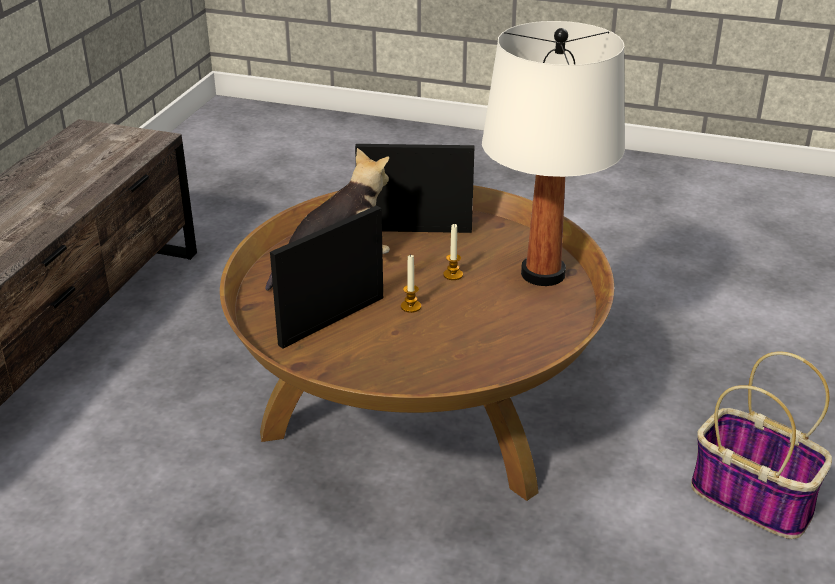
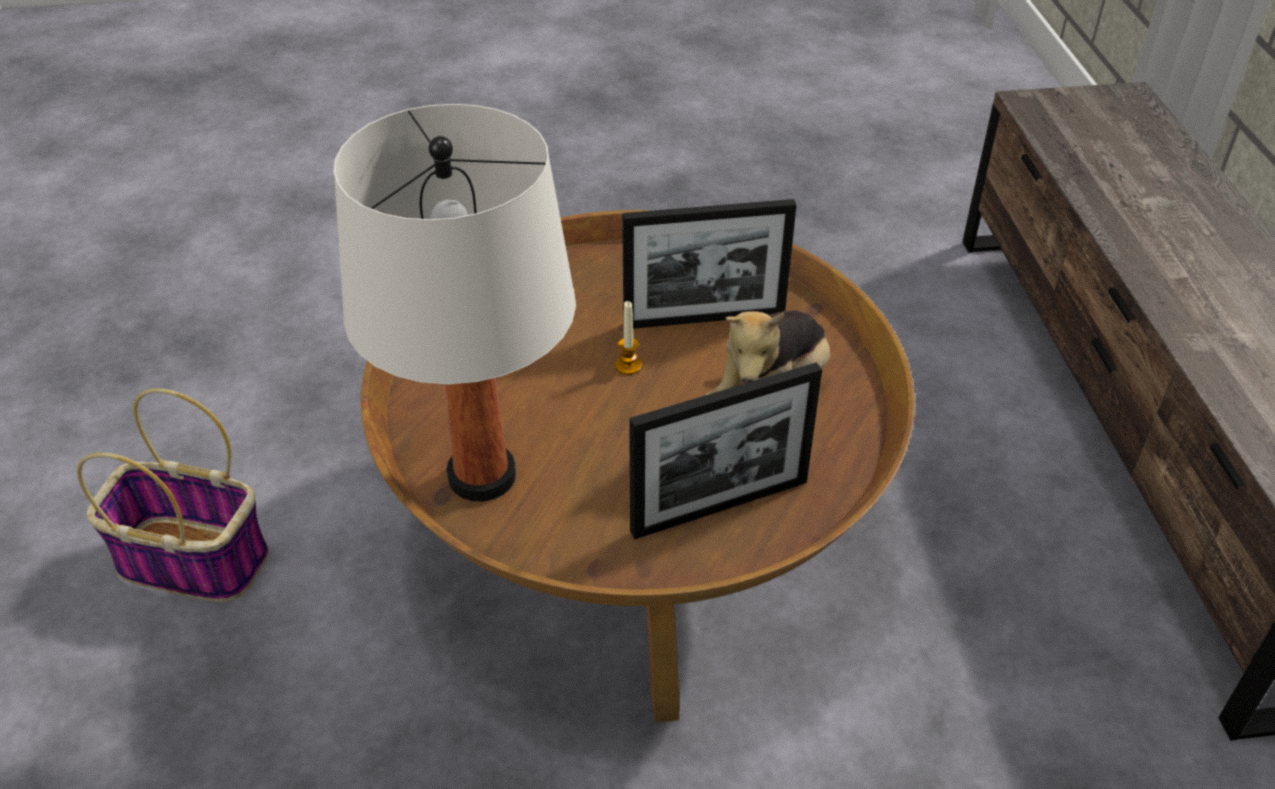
camera: 155 degrees right, 10 degrees up
(332, 321) = (704, 319): picture frame -> picture frame turned 60 degrees clockwise
(453, 275) = (607, 434): candle -> none

